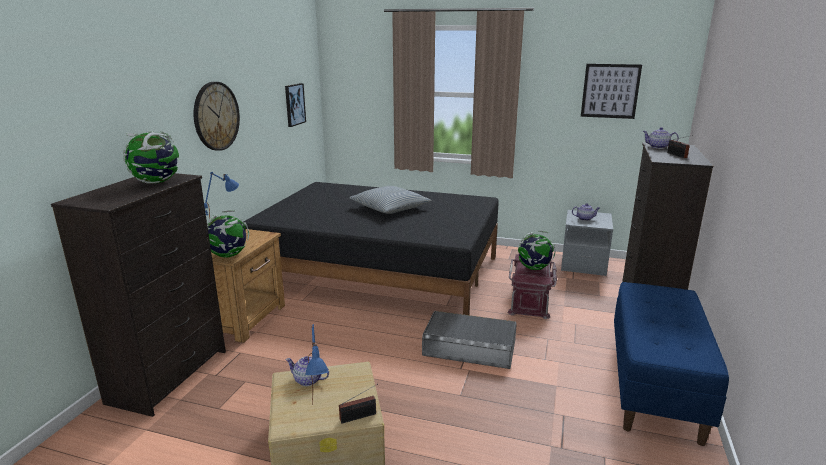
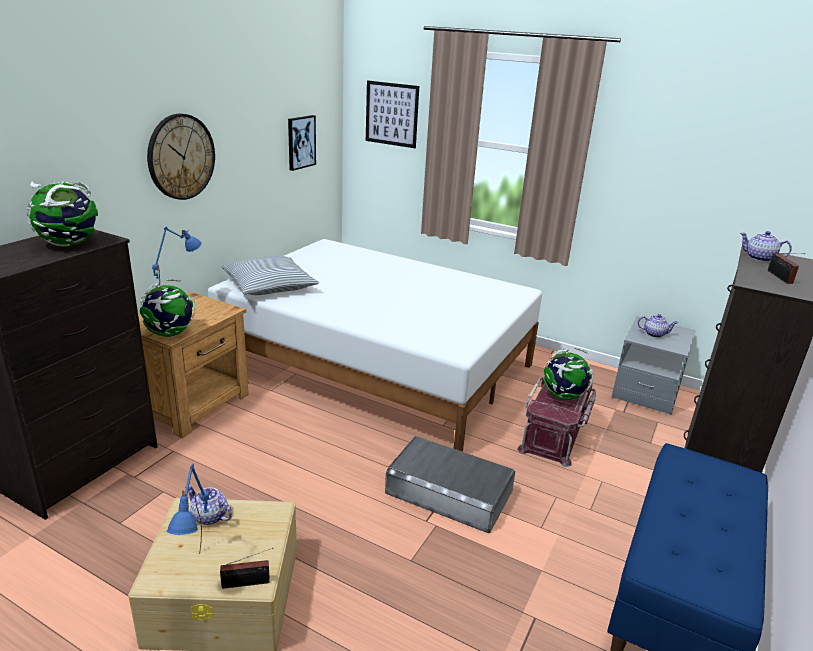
camera: 10 degrees right, 5 degrees up
(379, 272) = (377, 365): black bed -> white bed
(390, 208) = (395, 288): pillow -> pillow (269, 285)
(610, 91) = (716, 164): picture -> picture (391, 114)

